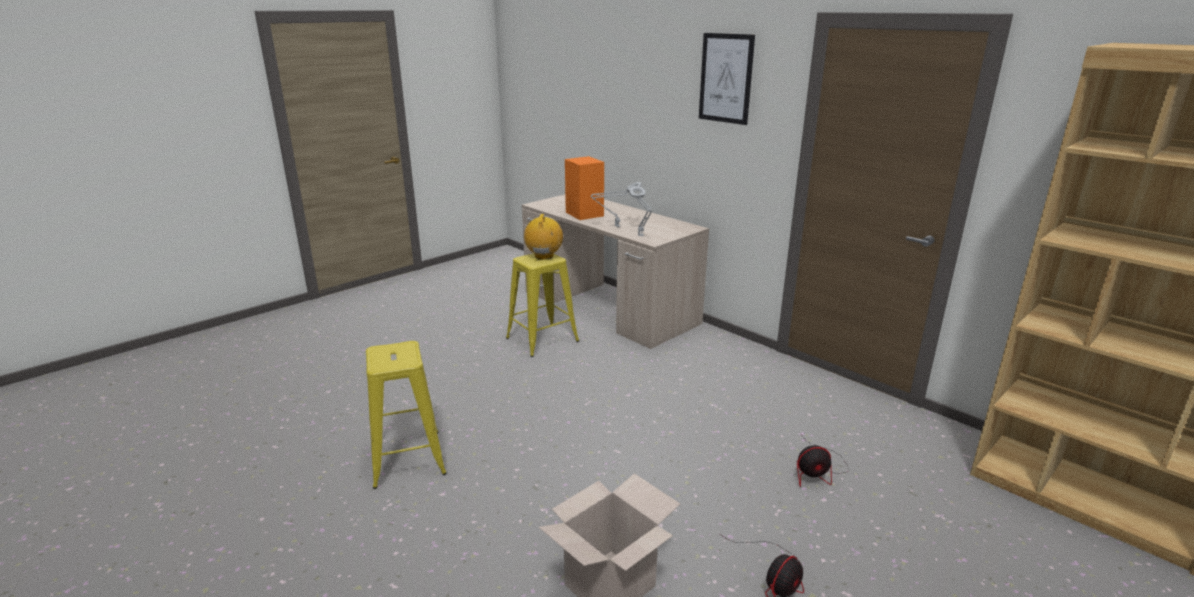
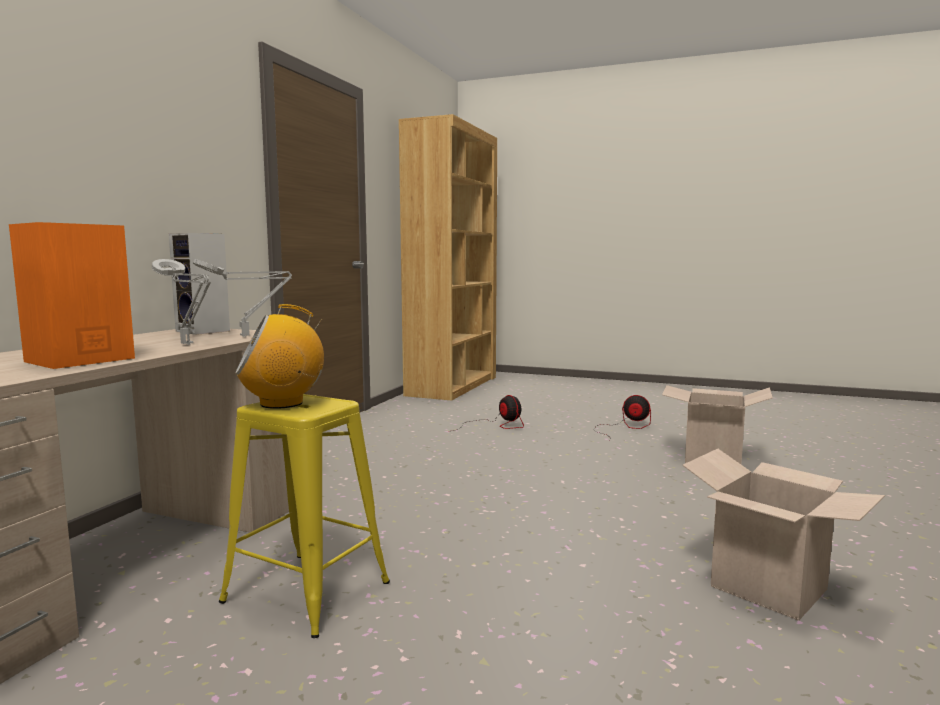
camera: 115 degrees left, 15 degrees down
(407, 458) = (769, 588): yellow stool -> cardboard box
(675, 229) = (204, 331): none -> speaker
(726, 78) = (174, 95): picture -> none

